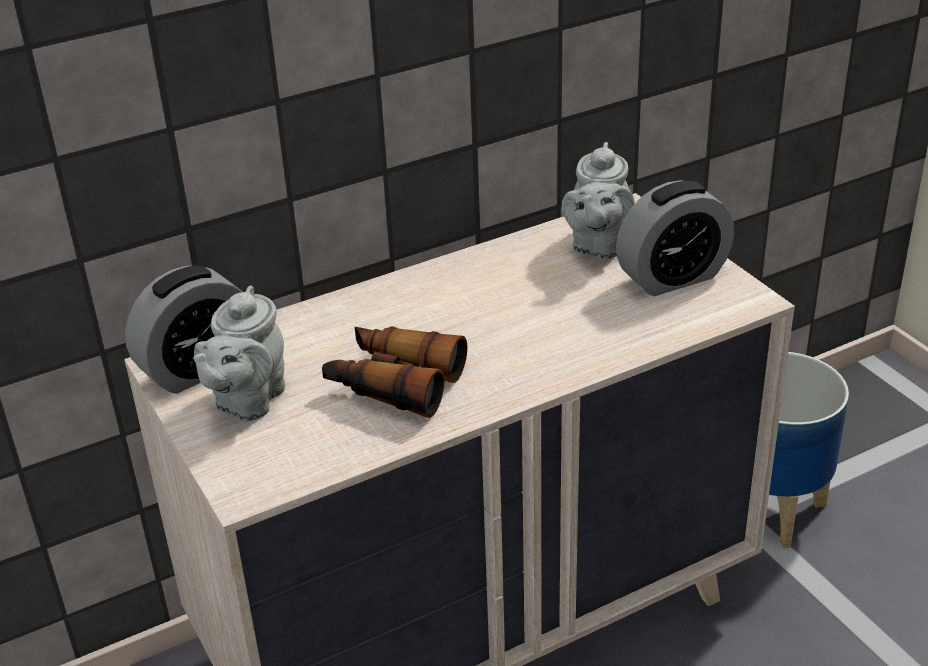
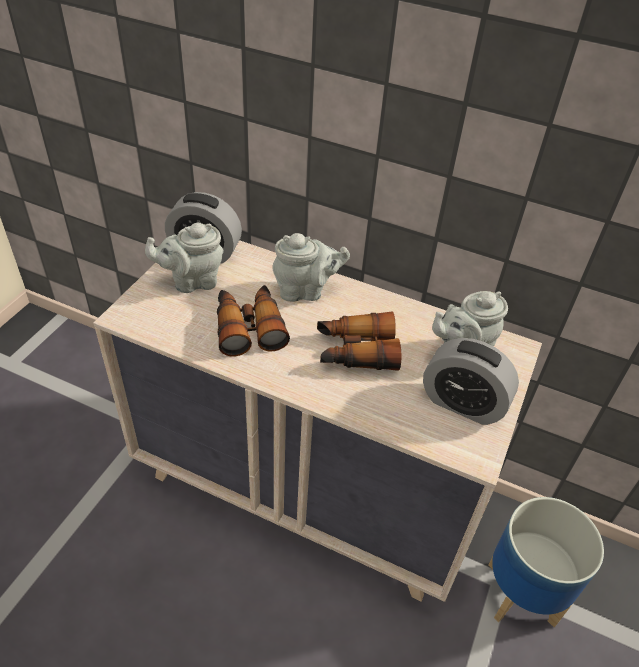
camera: 50 degrees right, 10 degrees up
(379, 313) = (305, 291): none -> grey teapot
(524, 317) = (355, 351): none -> binoculars

